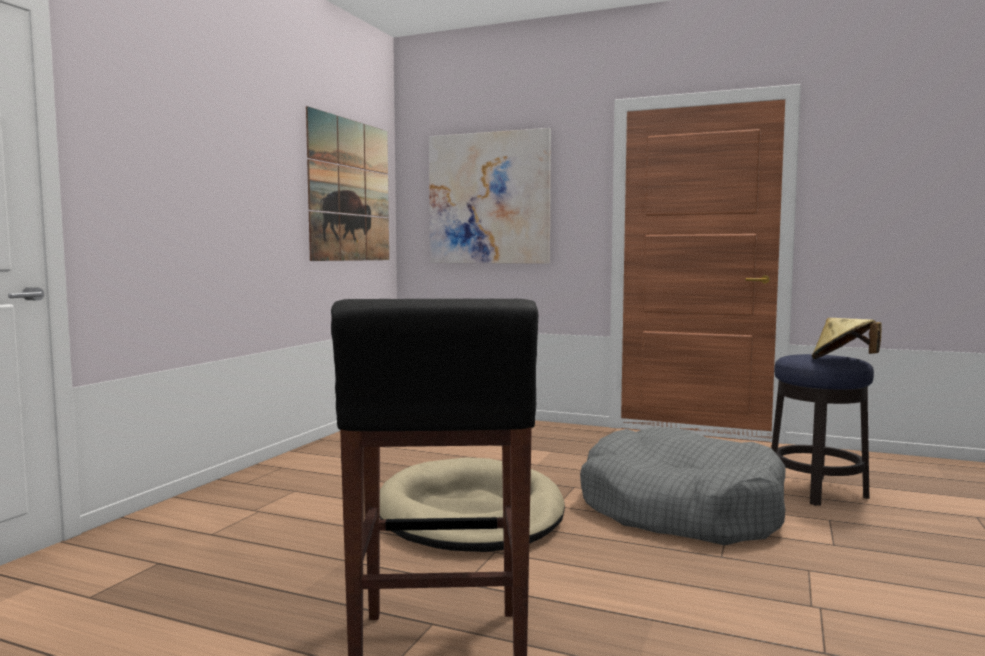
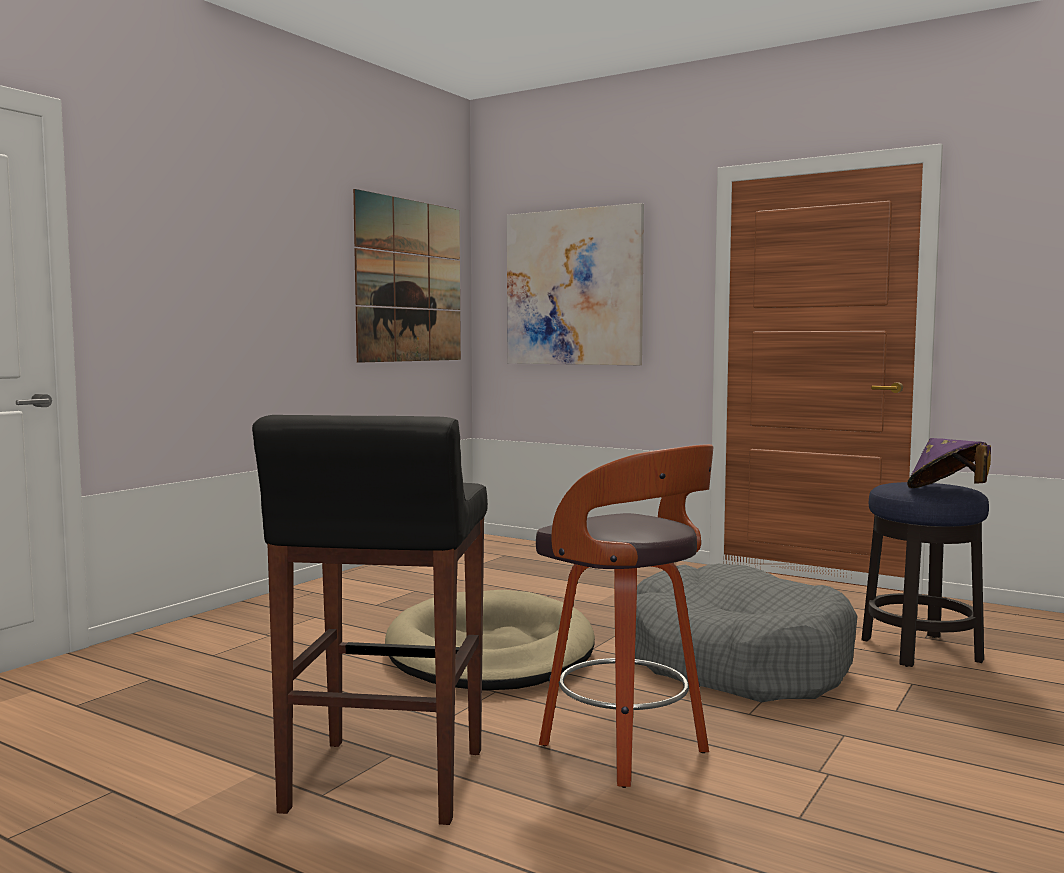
camera: 10 degrees right, 0 degrees up
(641, 600) = (627, 750): none -> stool
(842, 361) = (946, 491): beige hat -> purple hat

